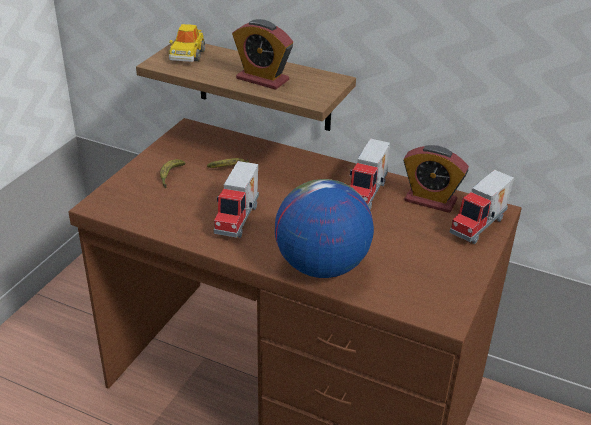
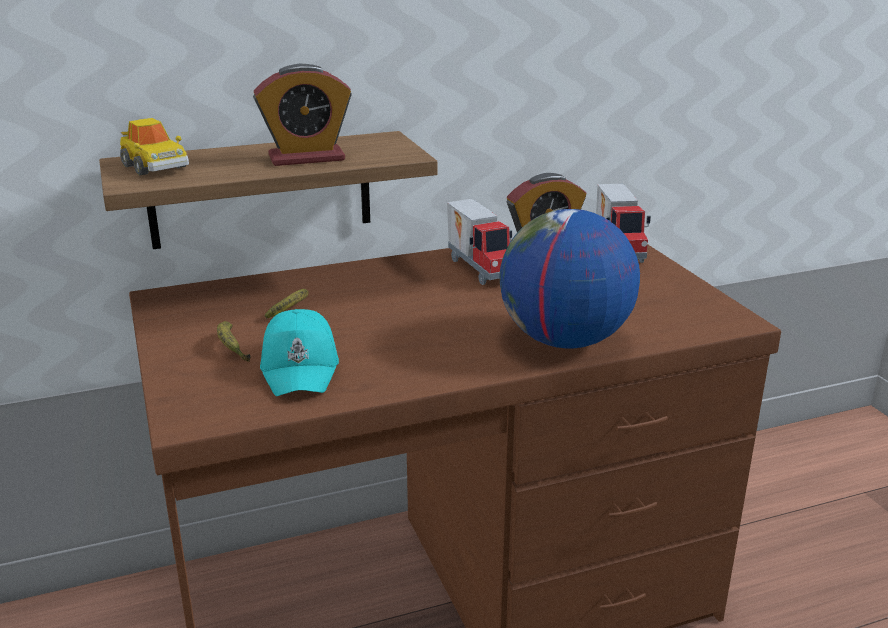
camera: 45 degrees left, 10 degrees down
(179, 204) = (301, 367): none -> turquoise cap
(239, 219) = (401, 346): toy truck -> none

